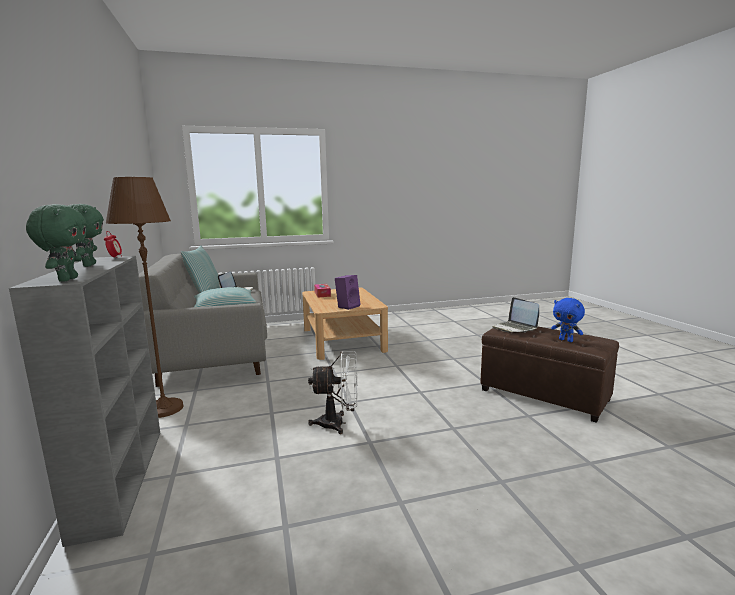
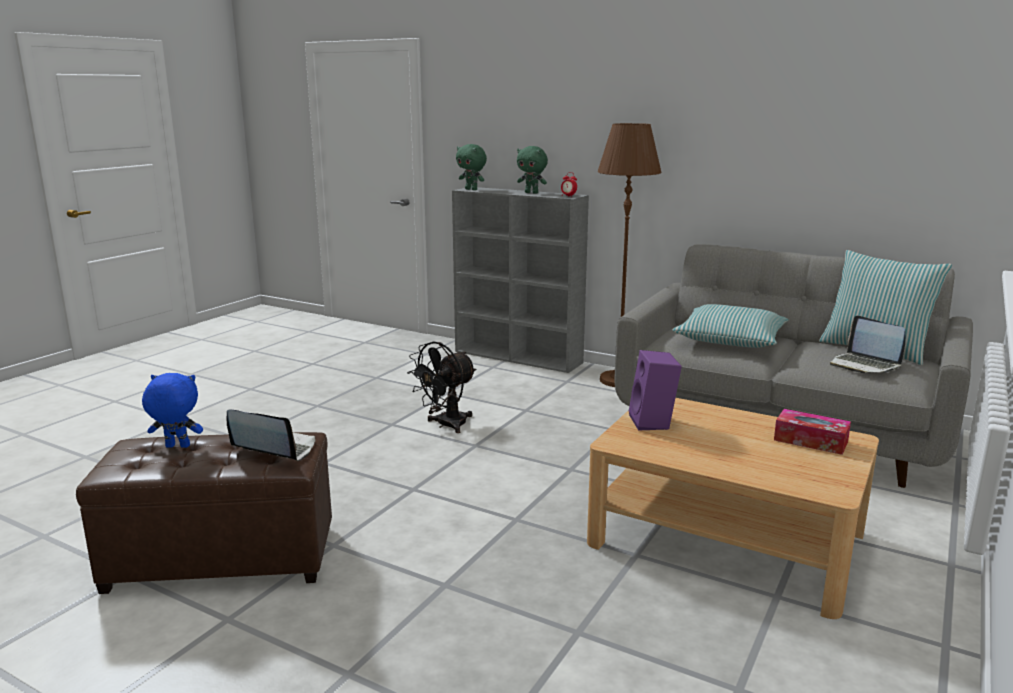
camera: 135 degrees right, 5 degrees up
(338, 423) = (446, 425): white fan -> black fan

